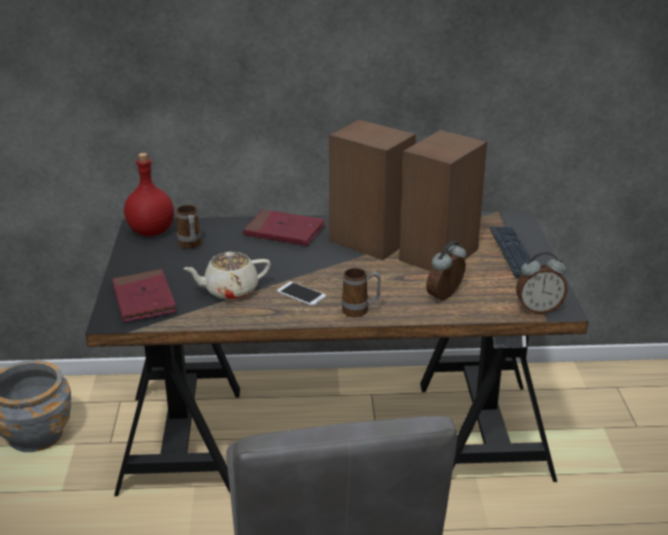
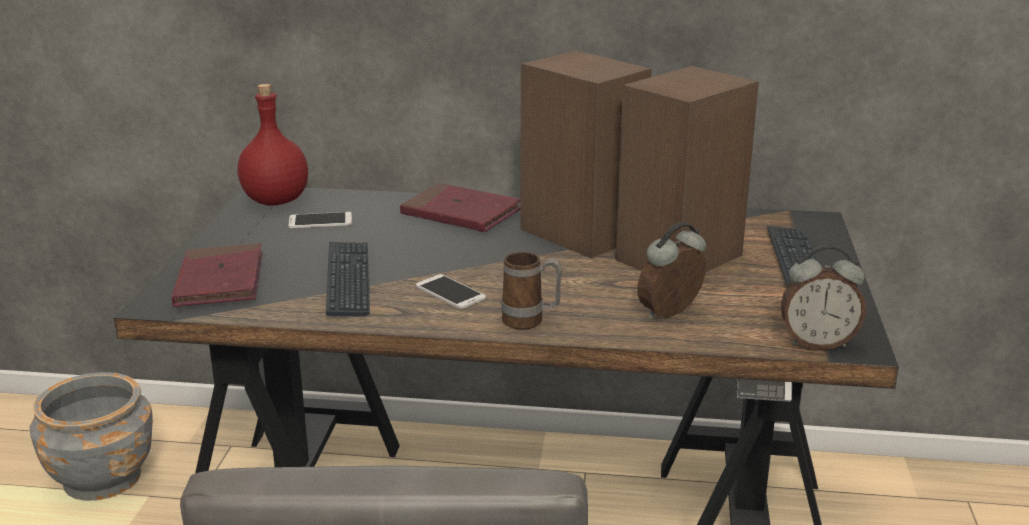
camera: 10 degrees right, 5 degrees down
(190, 246) = (320, 221): mug -> phone
(230, 290) = (348, 279): beige teapot -> keyboard

